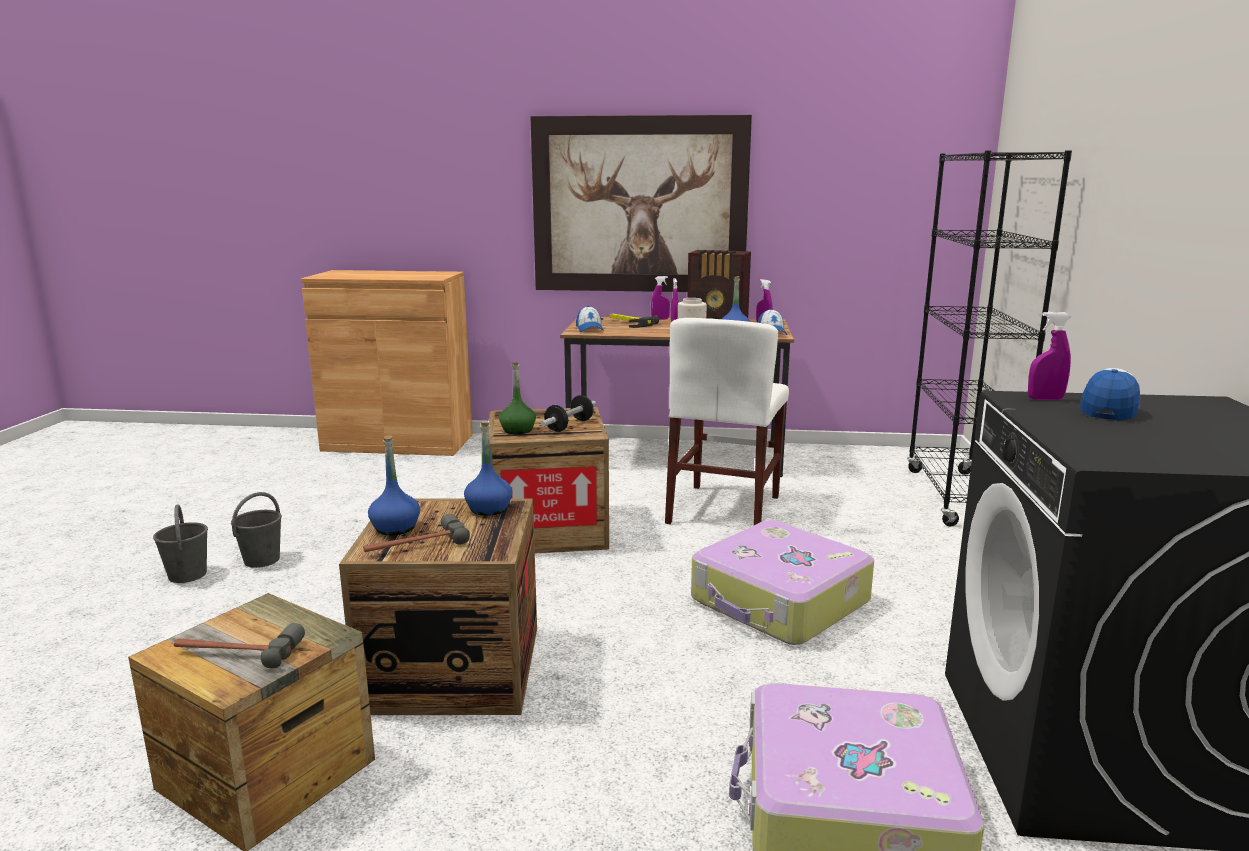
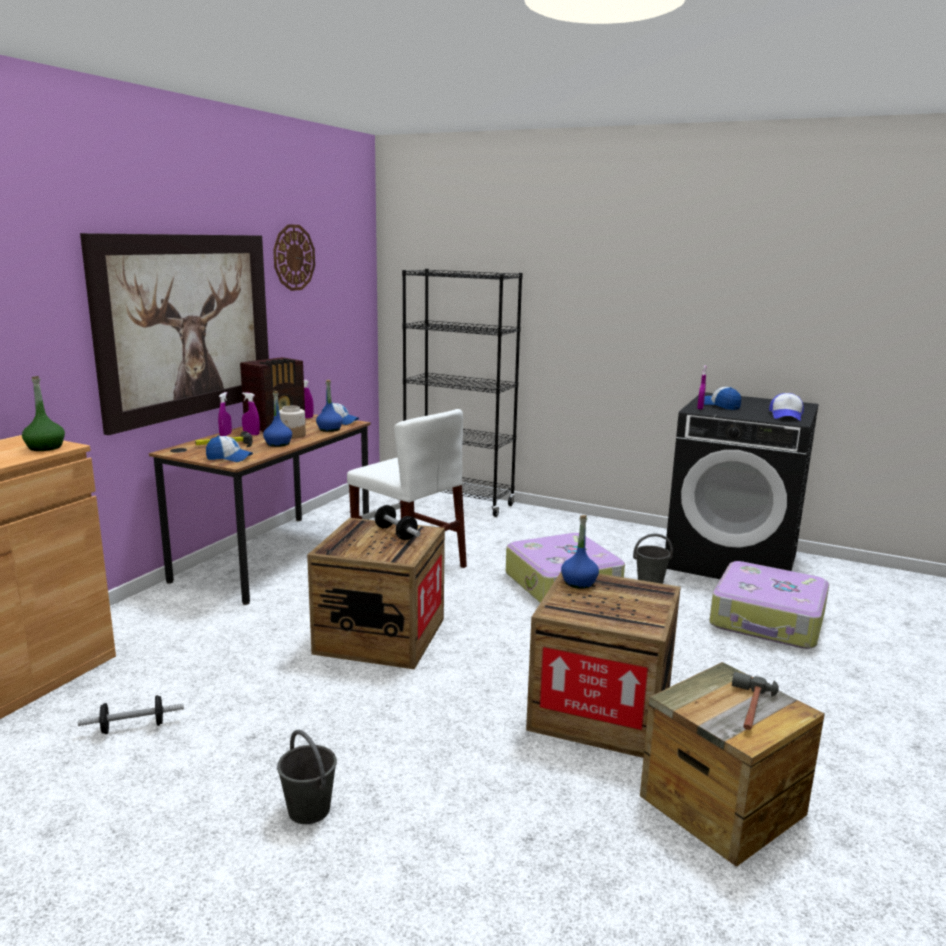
camera: 70 degrees left, 0 degrees up
(187, 575) = (306, 873): grey bucket -> grey bucket (650, 582)
(360, 485) = (133, 727): none -> dumbbell
(395, 528) = (603, 617): blue bottle -> blue bottle (278, 444)
(415, 545) = (640, 612): hammer -> none
(517, 430) = (388, 551): green bottle -> green bottle (45, 447)
(811, 140) = (293, 257): none -> wall clock
(1141, 452) = (786, 416): none -> cap

